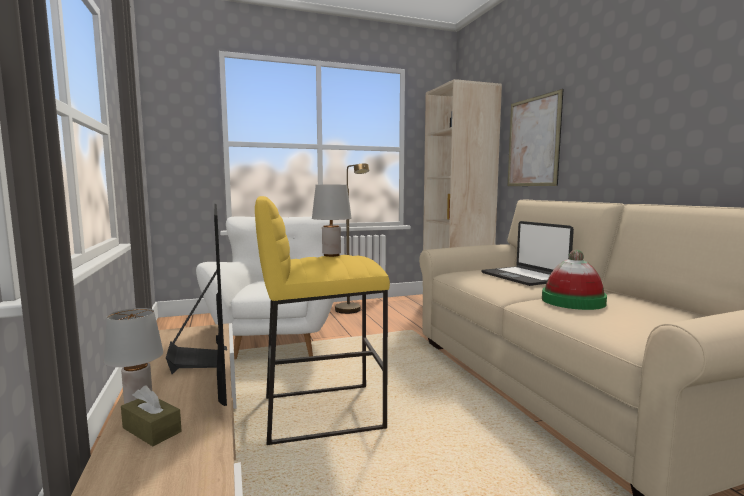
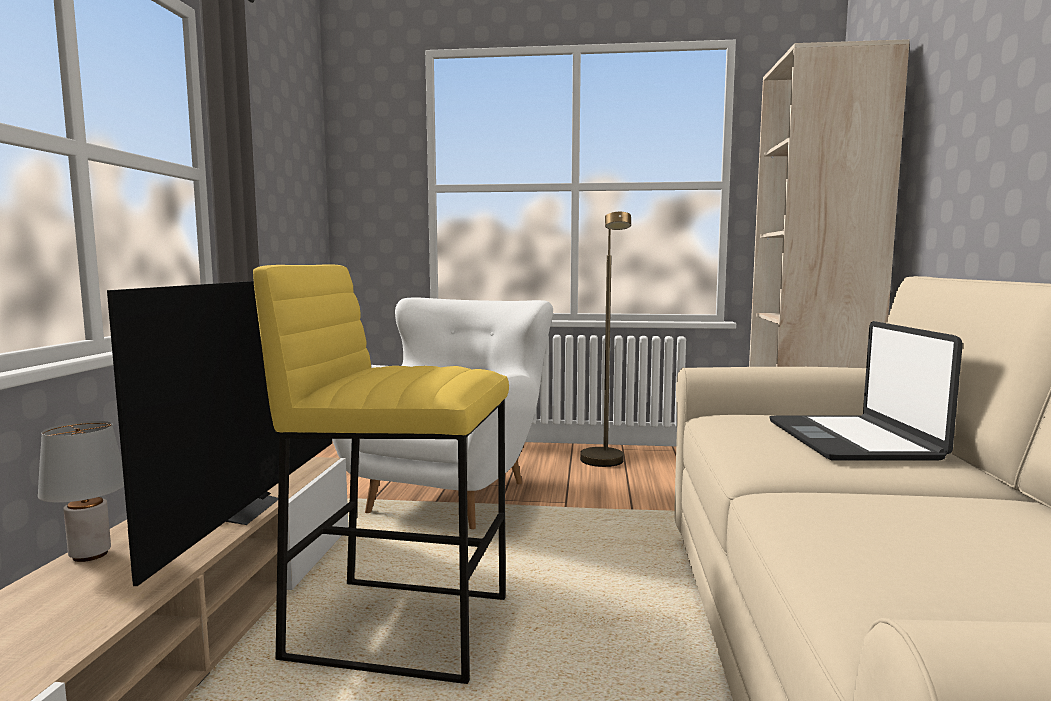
camera: 25 degrees right, 0 degrees up
(151, 430) = (47, 599): brown tissue box -> none
(331, 255) = (422, 365): grey table lamp -> none
(533, 142) = (957, 154): picture -> none
(573, 301) = (879, 510): hat -> none

